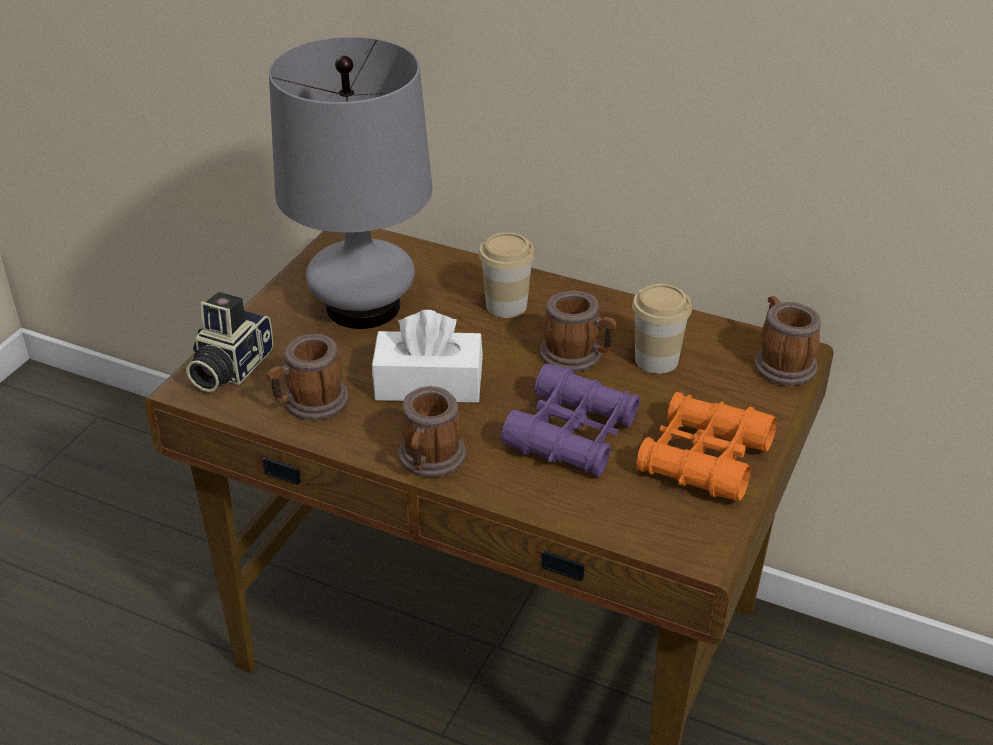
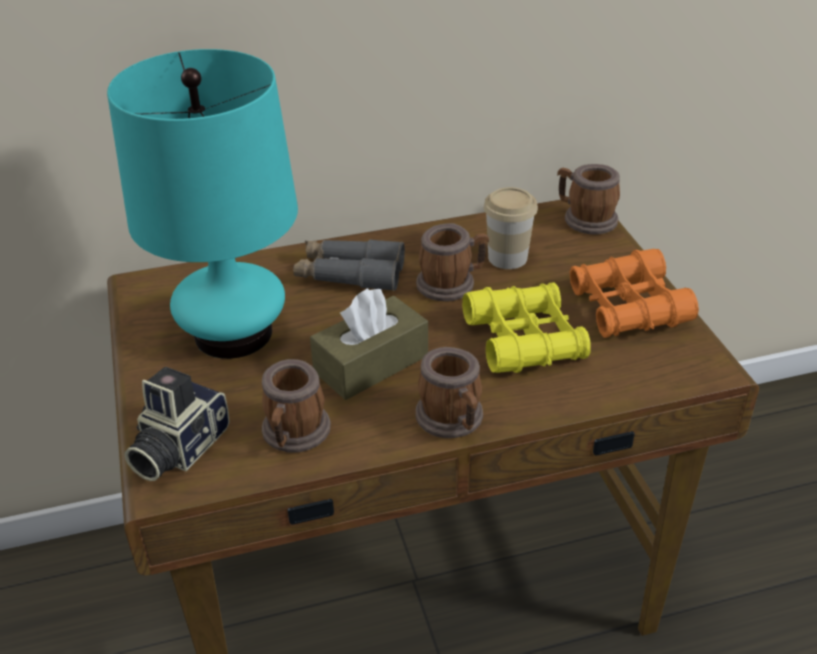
camera: 40 degrees left, 0 degrees up
(228, 368) = (177, 448): camera -> camera turned 45 degrees clockwise
(363, 306) = (233, 333): grey table lamp -> turquoise table lamp
(428, 384) = (371, 364): white tissue box -> brown tissue box
(506, 305) = (350, 274): cup -> grey binoculars
(572, 434) = (524, 339): purple binoculars -> yellow binoculars

